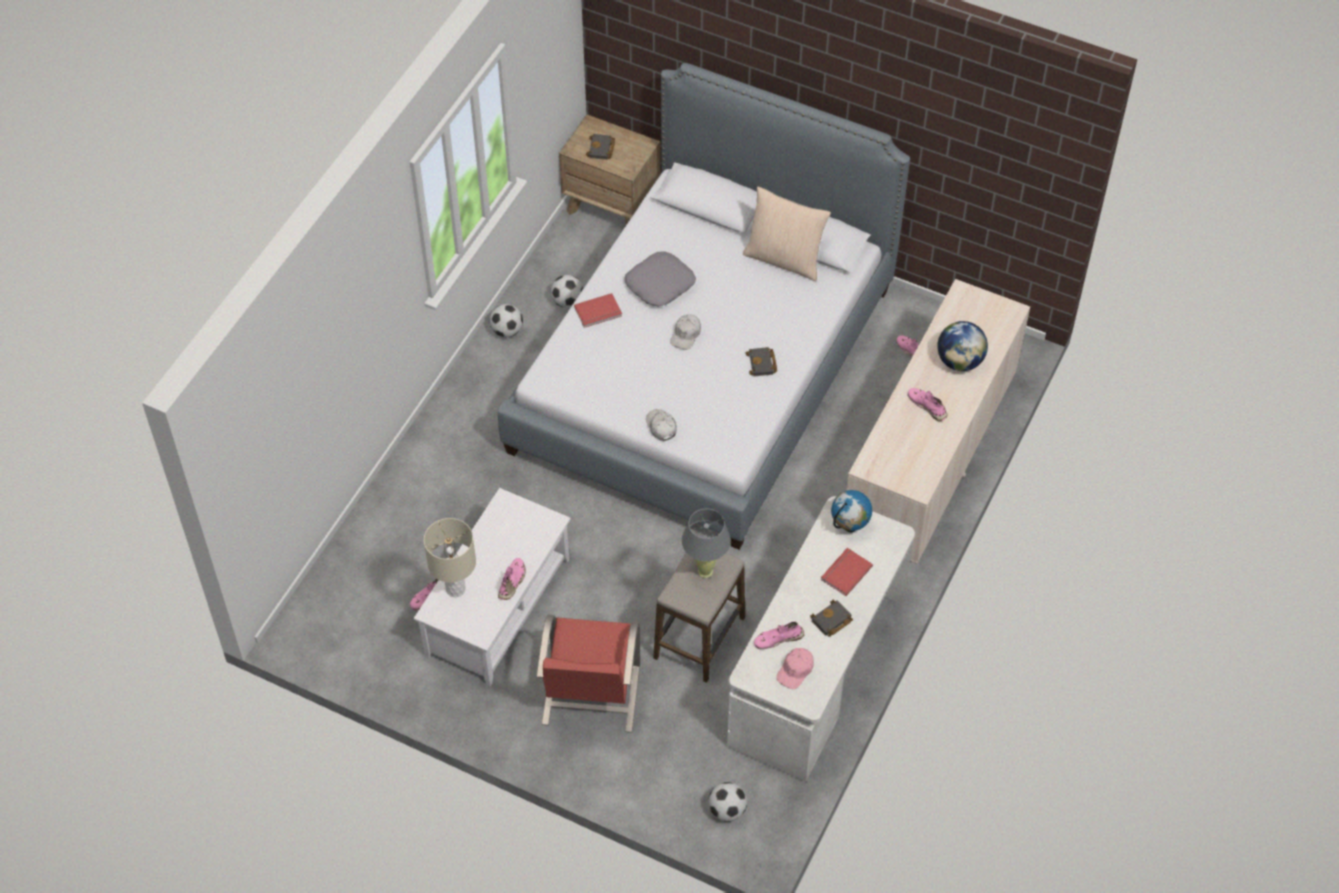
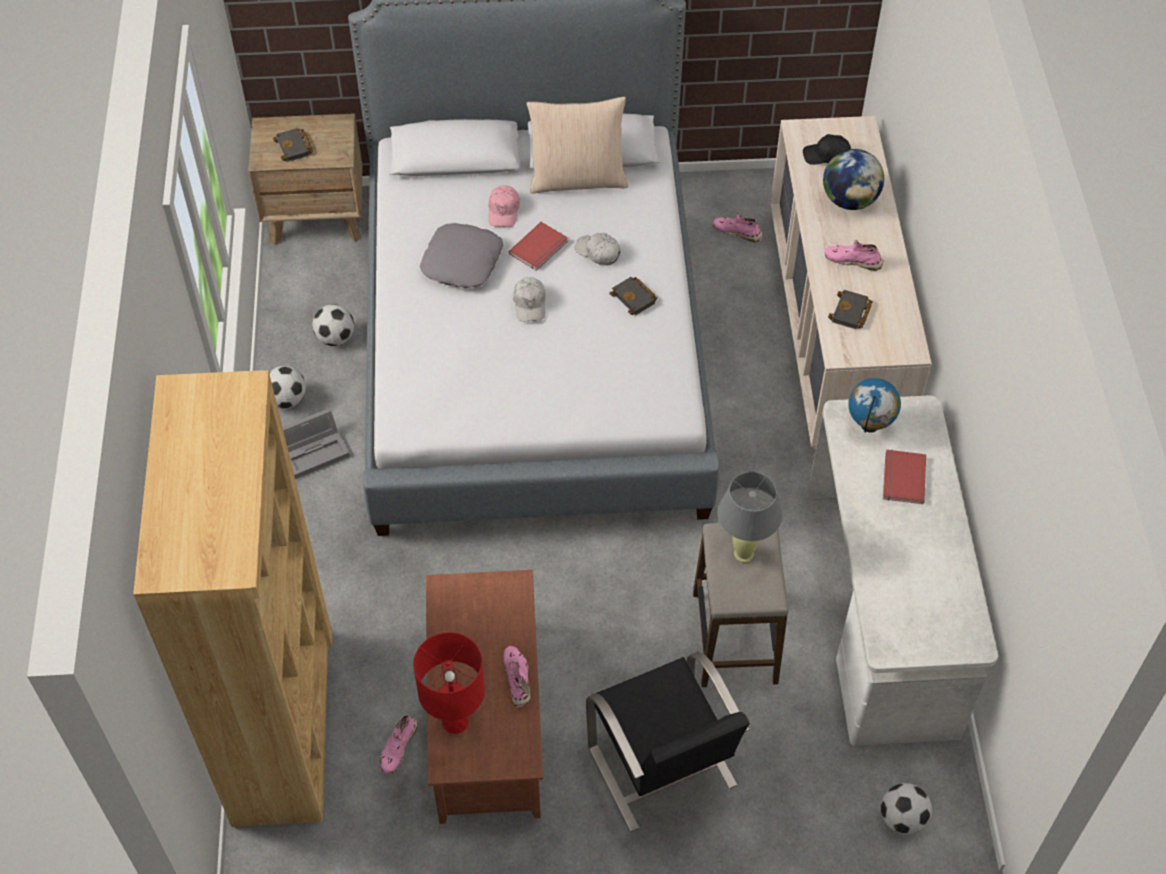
camera: 30 degrees left, 0 degrees up
(368, 546) = (283, 725): none -> brown bookcase
(455, 589) = (455, 722): beige table lamp -> red table lamp
(497, 606) = (485, 719): white coffee table -> brown coffee table
(503, 374) = (315, 449): none -> grey storage box
(590, 697) = (662, 769): red chair -> black chair
(598, 312) = (415, 322): red book -> red book (540, 248)
(661, 427) = (574, 416): white cap -> white cap (598, 252)
(778, 638) = (888, 589): pink shoe -> none
(795, 670) = (933, 615): pink cap -> pink cap (504, 211)
(831, 621) = (928, 540): black book -> black book (851, 313)
(968, 320) = (826, 155): none -> black cap

